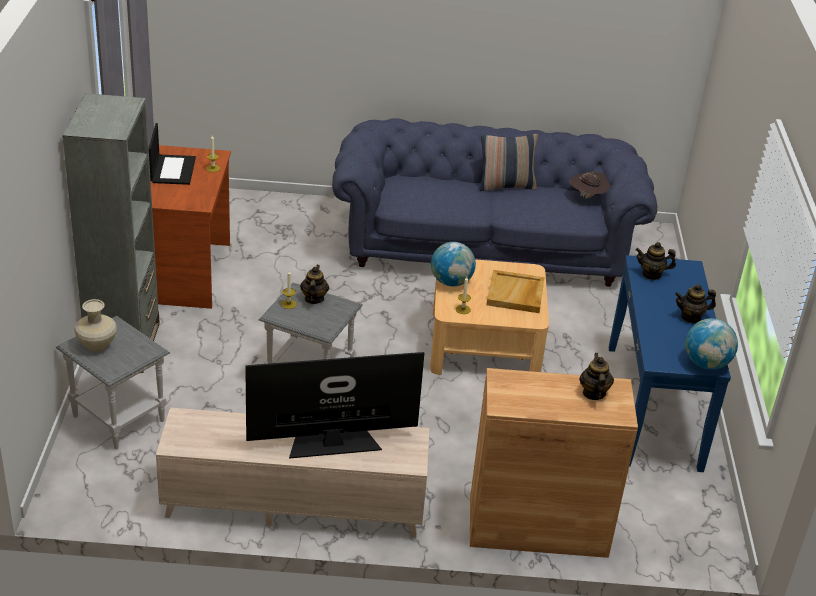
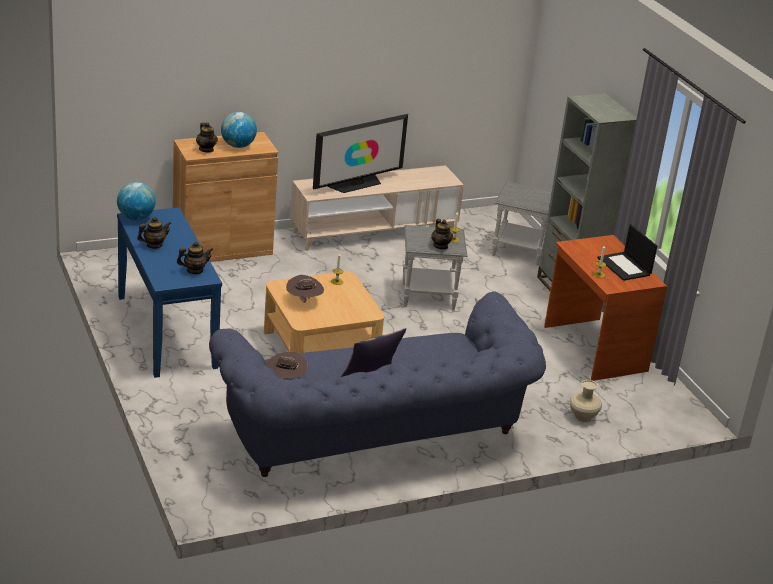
camera: 155 degrees right, 5 degrees down
(97, 345) = (538, 196): beige vase -> beige vase (583, 417)
(451, 282) = (360, 299): globe -> globe (238, 146)
(516, 294) = (304, 301): beige tray -> brown hat

